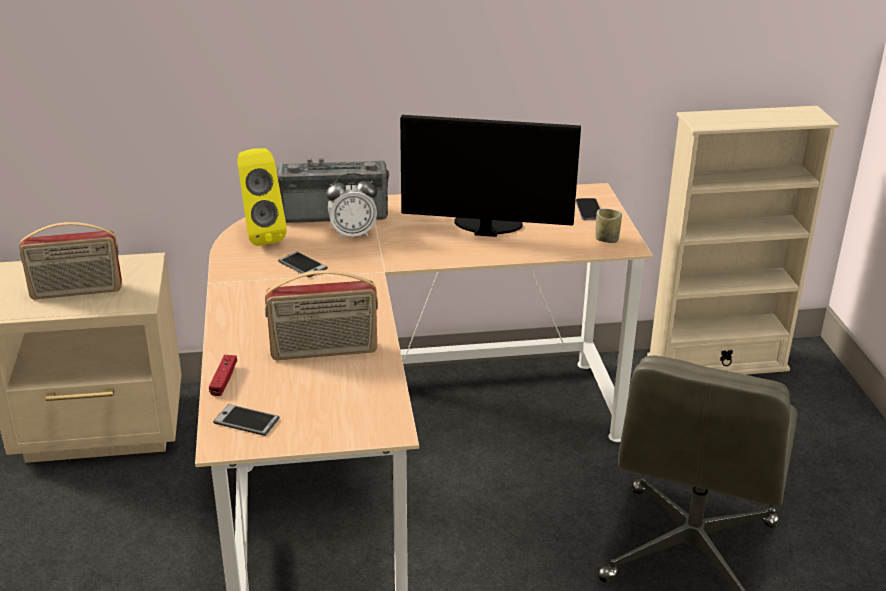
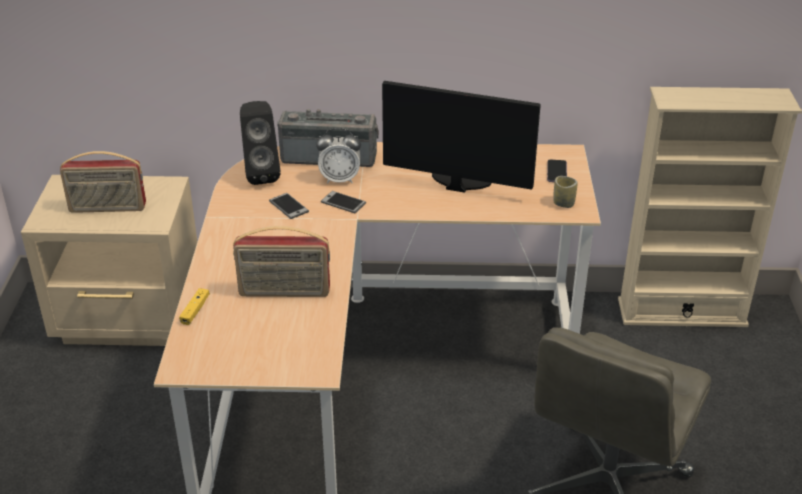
camera: 10 degrees right, 5 degrees up
(224, 380) = (195, 310): red game controller -> yellow game controller
(246, 421) = (204, 350): phone -> phone (343, 203)
(261, 236) = (261, 174): yellow speaker -> black speaker

